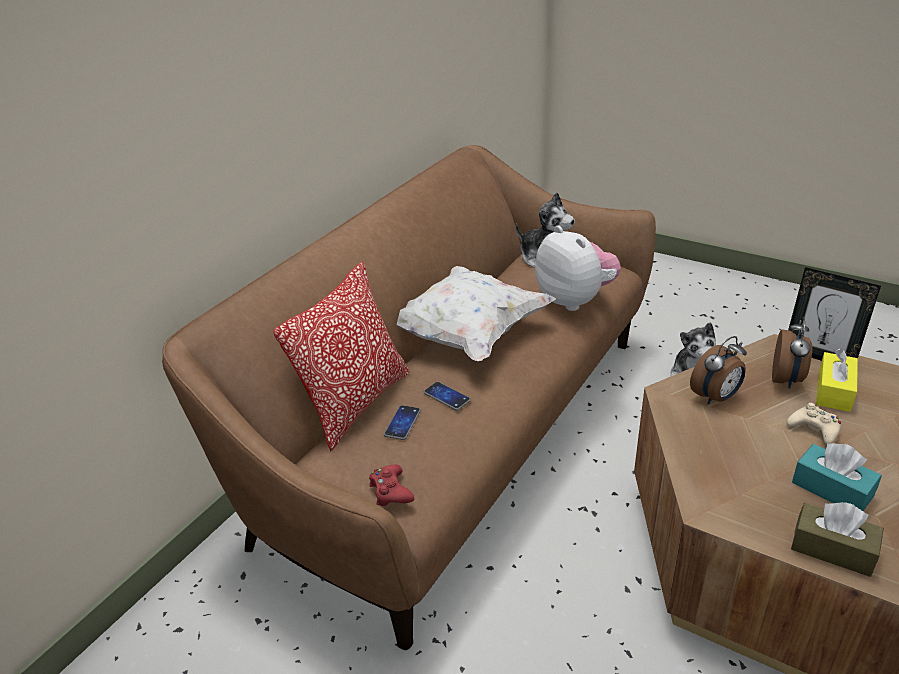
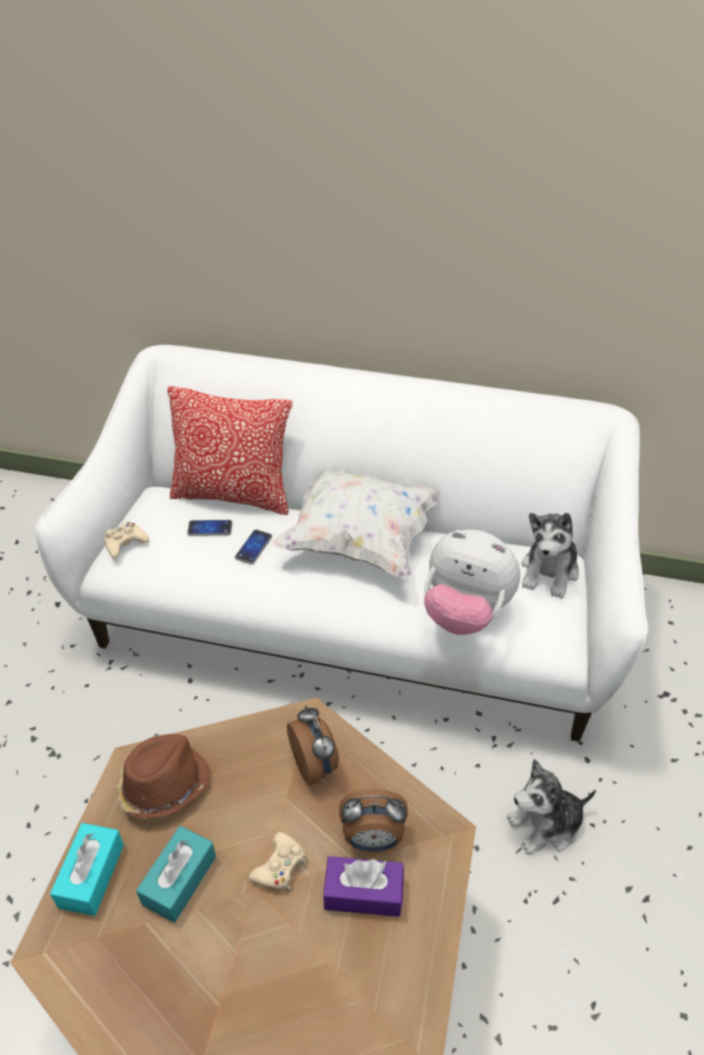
camera: 70 degrees right, 10 degrees up
(390, 491) = (125, 543): red game controller -> beige game controller
(455, 434) = (352, 614): brown sofa -> white sofa
(575, 300) = (464, 613): plush toy -> plush toy turned 75 degrees clockwise
(716, 397) = (315, 765): alarm clock -> alarm clock turned 150 degrees counterclockwise
(732, 491) = (163, 785): none -> brown hat
(819, 356) = (438, 879): picture frame -> none
(832, 549) = (91, 875): brown tissue box -> turquoise tissue box
(834, 391) = (363, 893): yellow tissue box -> purple tissue box

